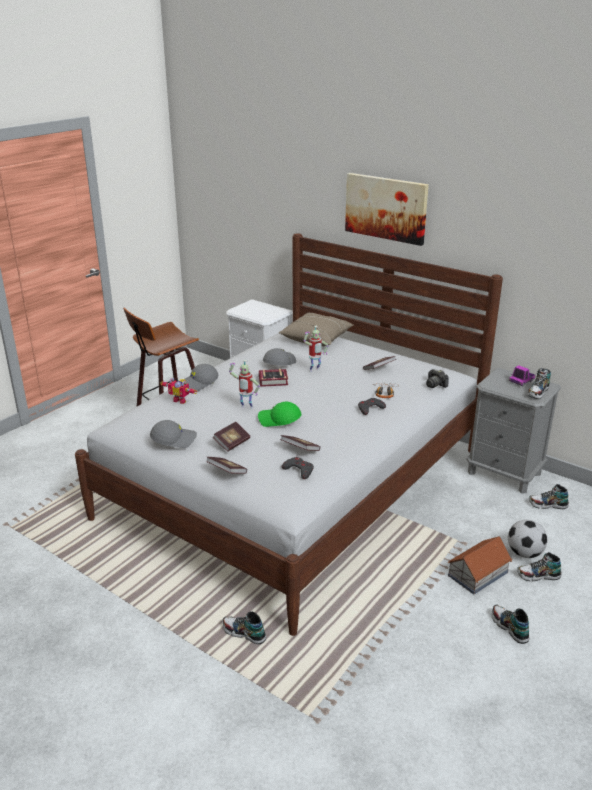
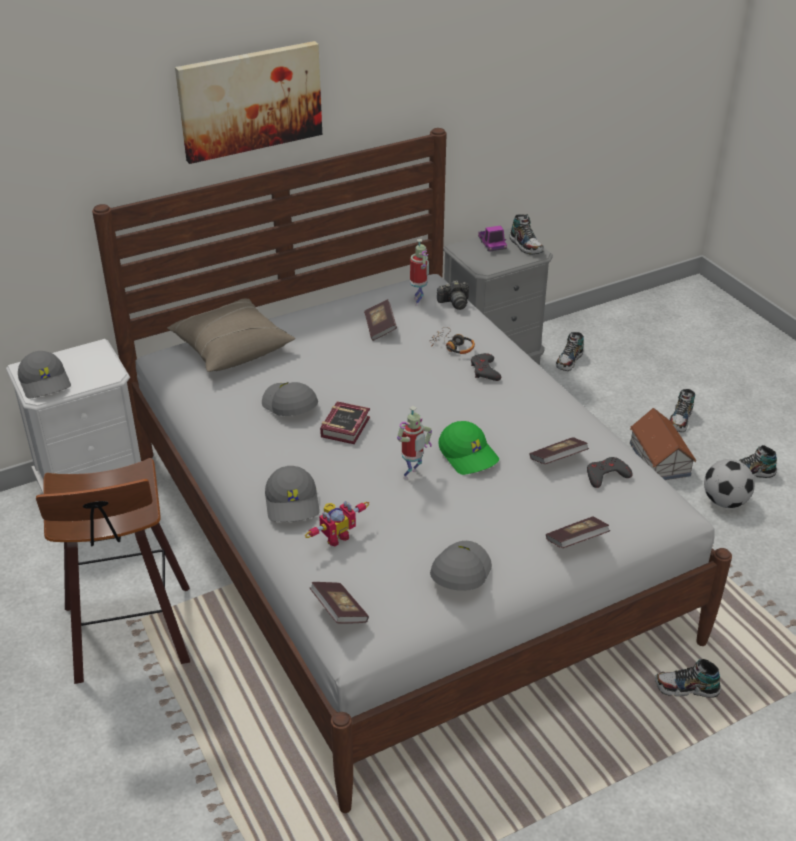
camera: 65 degrees left, 10 degrees up
(232, 443) = (505, 516): book -> book (339, 611)
(244, 633) = (686, 688): shoe -> shoe turned 45 degrees clockwise
(245, 309) = (46, 382): none -> grey cap
(279, 420) = (469, 455): green cap -> green cap turned 75 degrees counterclockwise
(314, 370) = (342, 381): toy robot -> toy robot (419, 301)
(524, 553) = (641, 413): football -> football (725, 501)

